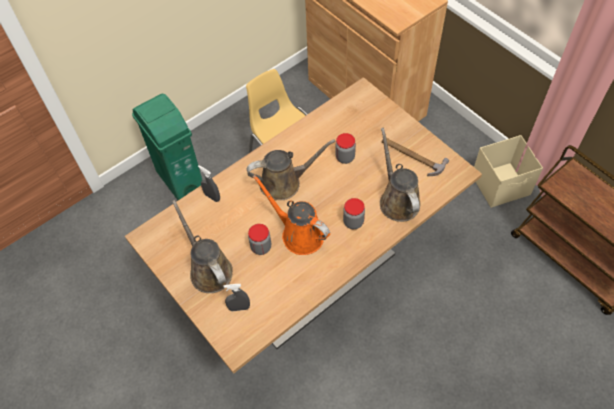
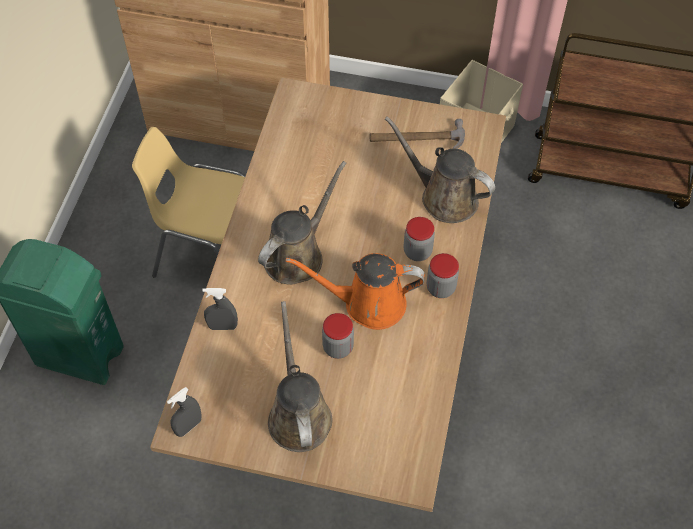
camera: 40 degrees left, 0 degrees up
(209, 269) = (298, 414): brown watering can -> brown watering can turned 60 degrees clockwise
(239, 308) = (375, 433): grey spray bottle -> grey spray bottle (188, 426)
(345, 157) = (343, 183): jar -> jar (440, 288)

